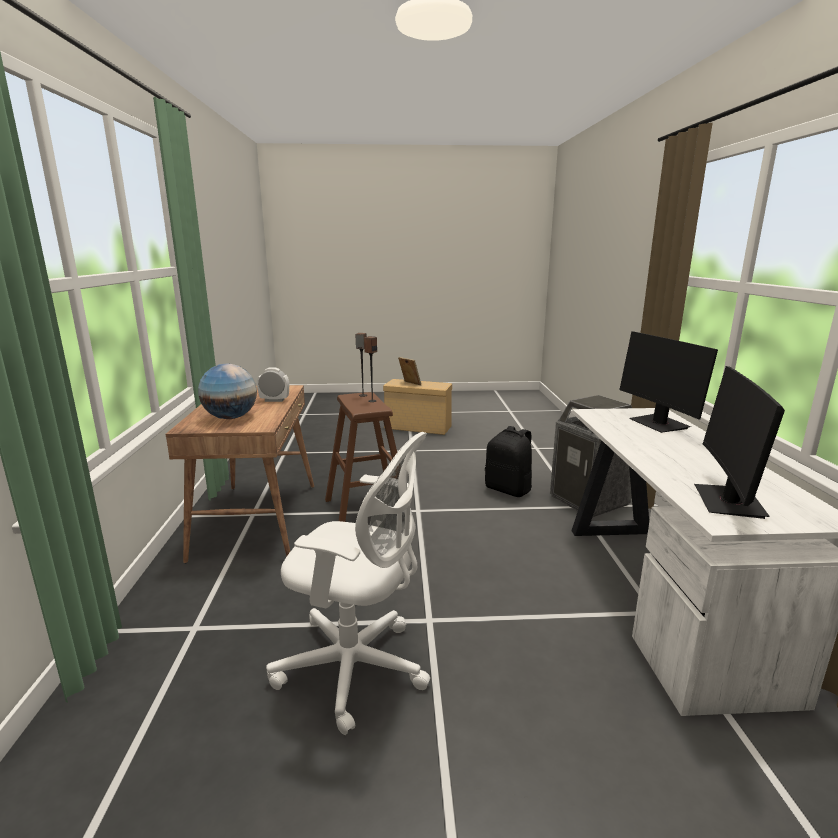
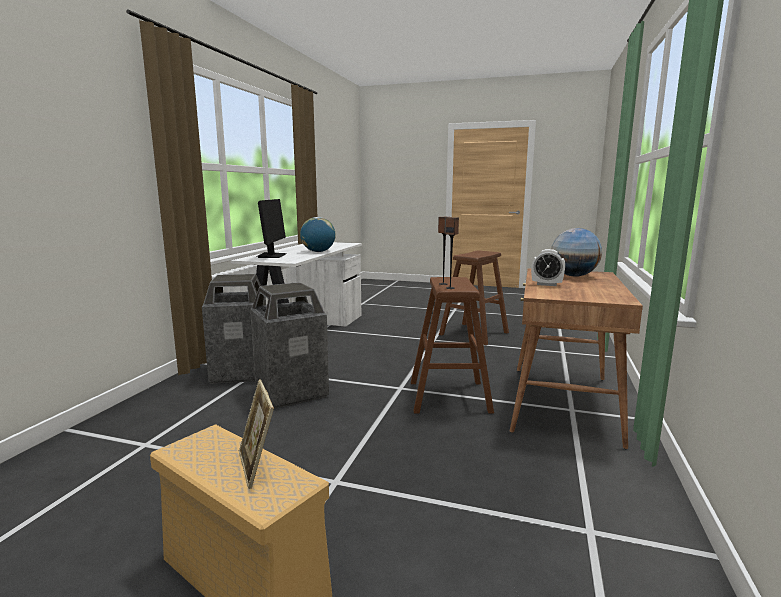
camera: 160 degrees left, 5 degrees down
(357, 669) = (474, 333): white office chair -> brown stool
(509, 489) = (291, 392): black backpack -> trash can
(641, 448) = (318, 252): none -> globe
(728, 502) = (335, 244): monitor -> none

